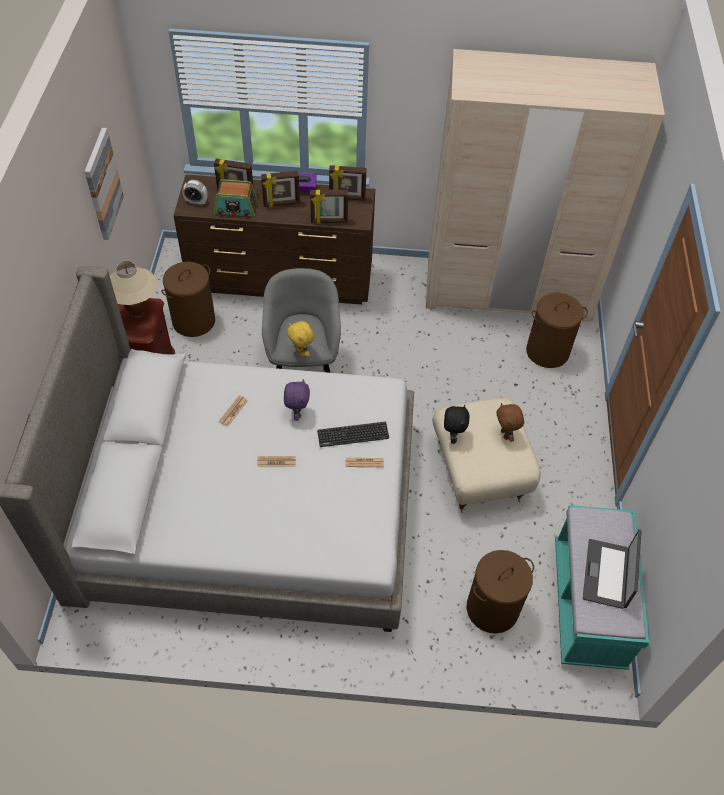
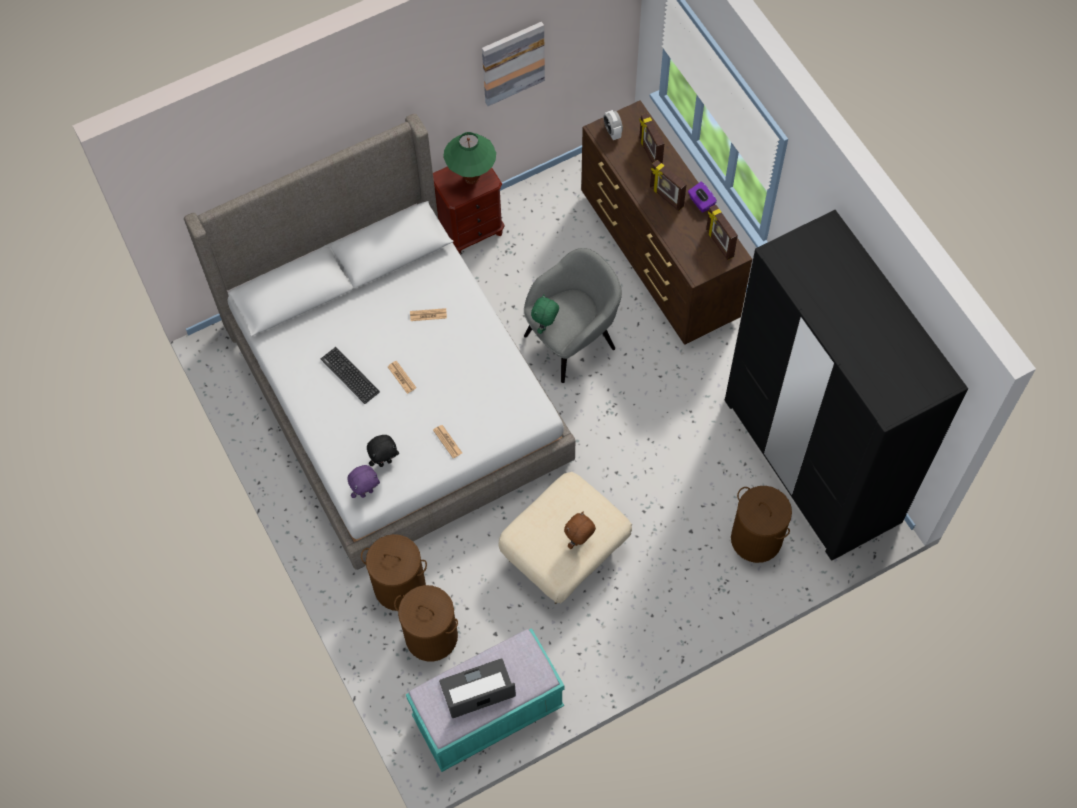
camera: 60 degrees right, 10 degrees up
(138, 314) = (471, 179): beige table lamp -> green table lamp
(194, 321) = (554, 221): brown laundry basket -> brown laundry basket (400, 586)
(236, 208) = (630, 166): radio -> none
(297, 413) = (460, 362): purple plush toy -> purple plush toy (366, 492)
(301, 352) = (545, 326): yellow plush toy -> green plush toy
(329, 221) = (675, 248): picture frame -> none
(353, 434) = (469, 416): keyboard -> keyboard (350, 375)
(452, 436) = (546, 499): black plush toy -> black plush toy (385, 462)
(507, 290) = (811, 460): beige wardrobe -> black wardrobe

